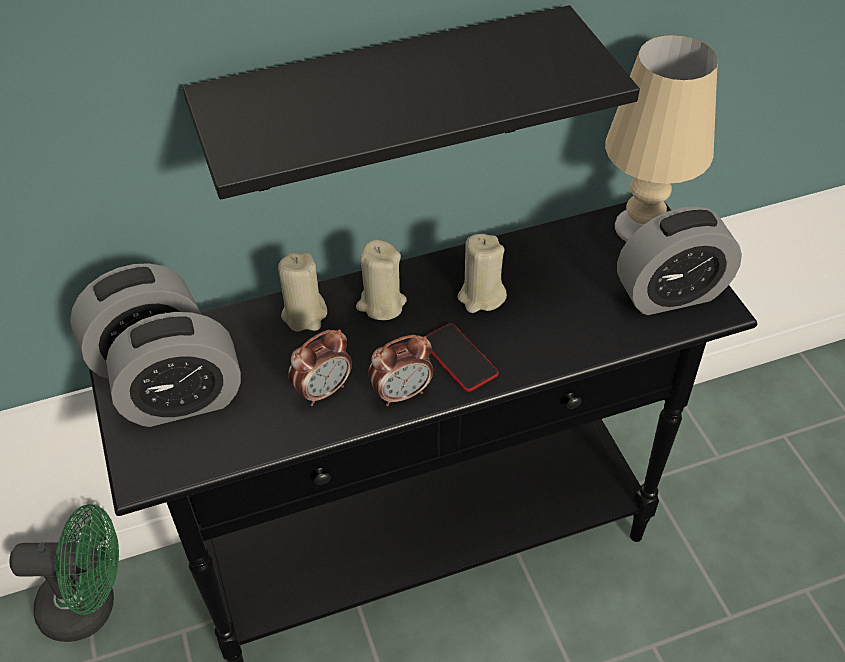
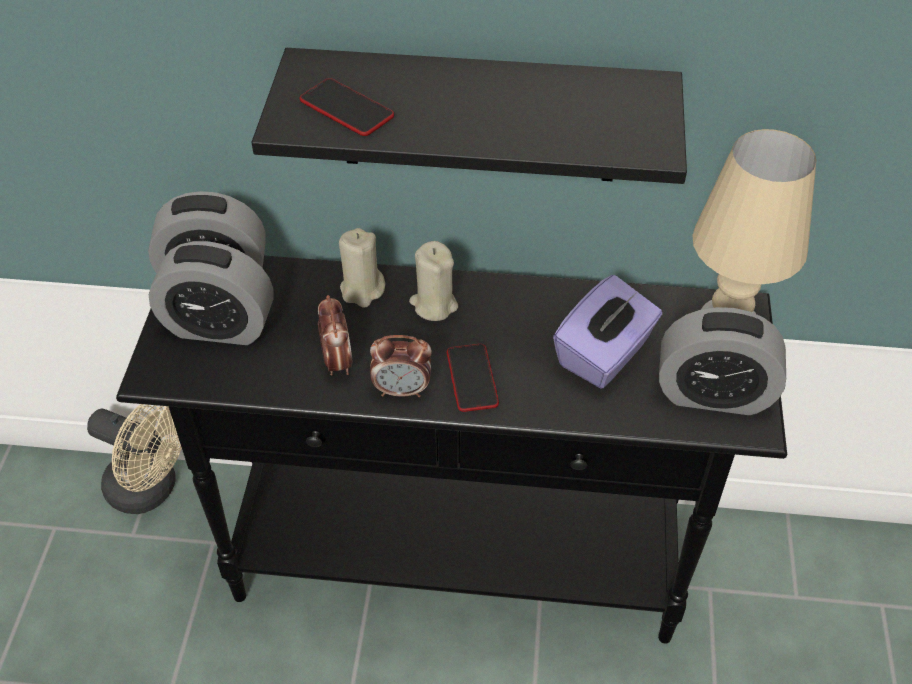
camera: 25 degrees right, 0 degrees up
(90, 606) = (151, 489): green fan -> beige fan
(291, 126) = (346, 109): none -> phone
(323, 391) = (337, 362): alarm clock -> alarm clock turned 90 degrees counterclockwise
(481, 296) = (528, 330): beige candle -> none
(560, 294) = (604, 354): none -> purple tissue box

